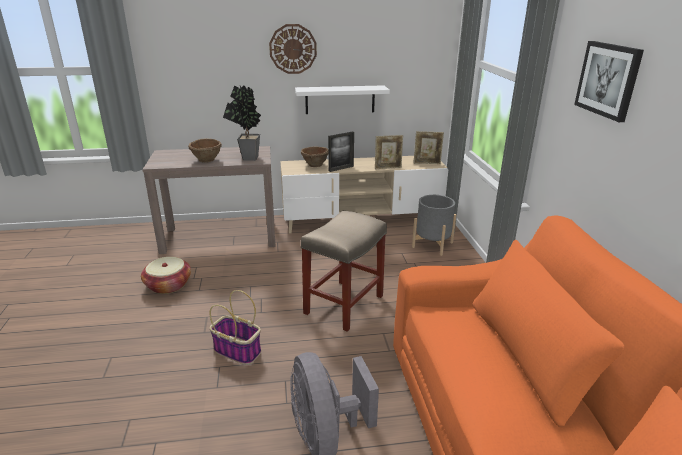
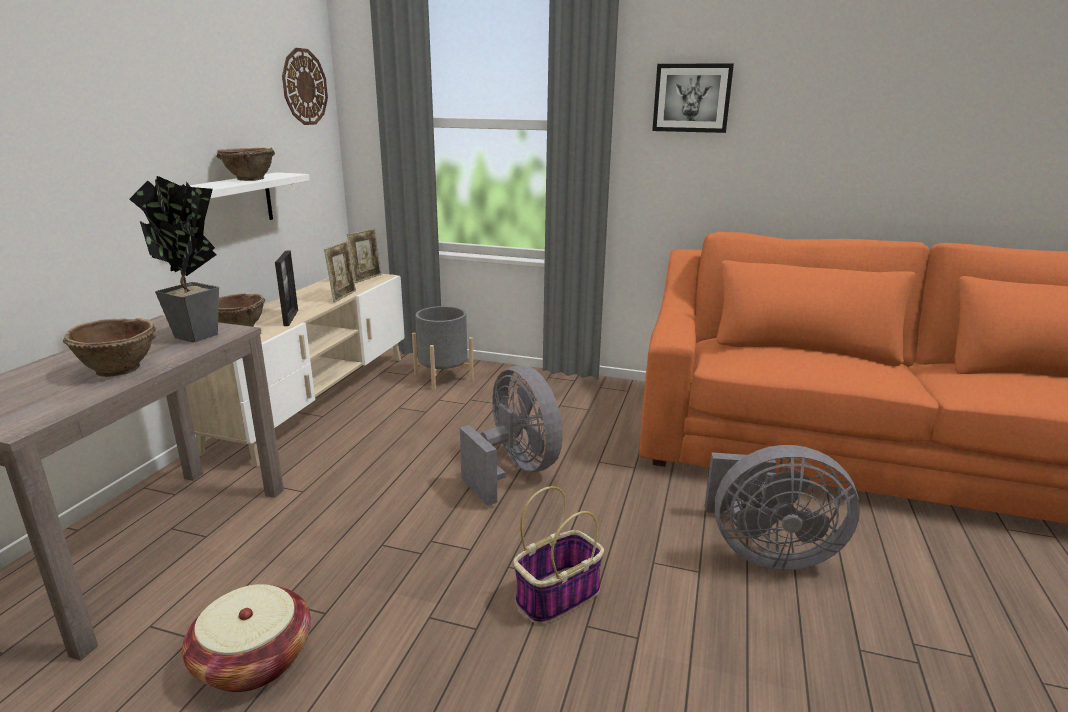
camera: 65 degrees left, 5 degrees down
(293, 49) = (139, 111): wall clock -> wall clock (304, 87)
(344, 304) = (515, 471): beige stool -> grey fan
(348, 88) = (249, 179): none -> brown bowl

